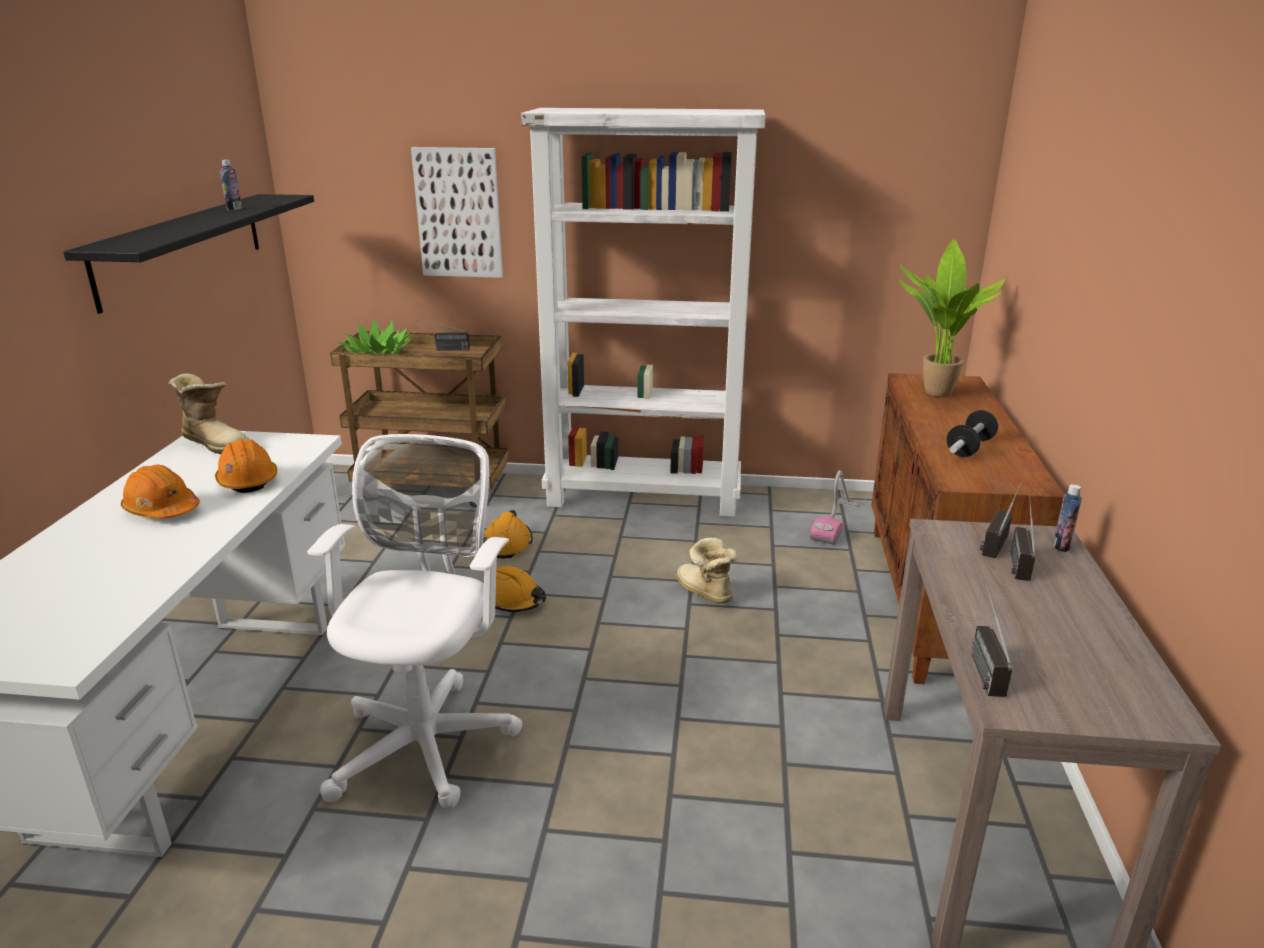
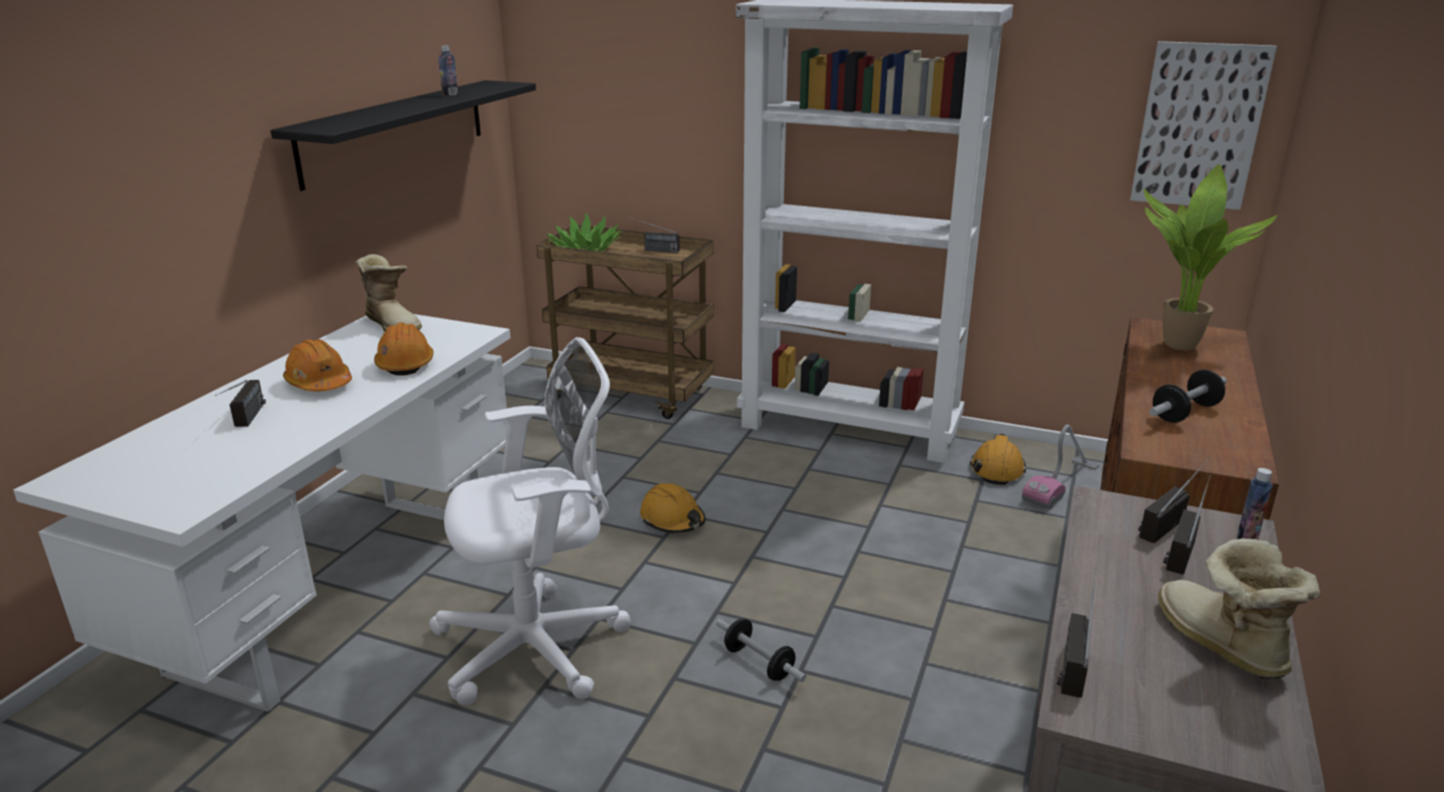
camera: 15 degrees right, 0 degrees up
(98, 558) = (247, 421): none -> radio
(427, 739) = (540, 646): white office chair -> white office chair turned 45 degrees clockwise
(458, 213) = (679, 107): picture -> picture (1199, 126)
(507, 543) = (687, 461): orange hard hat -> orange hard hat (997, 469)
(639, 718) = (759, 663): none -> dumbbell
(703, 592) = (878, 541): boot -> boot (1219, 645)

